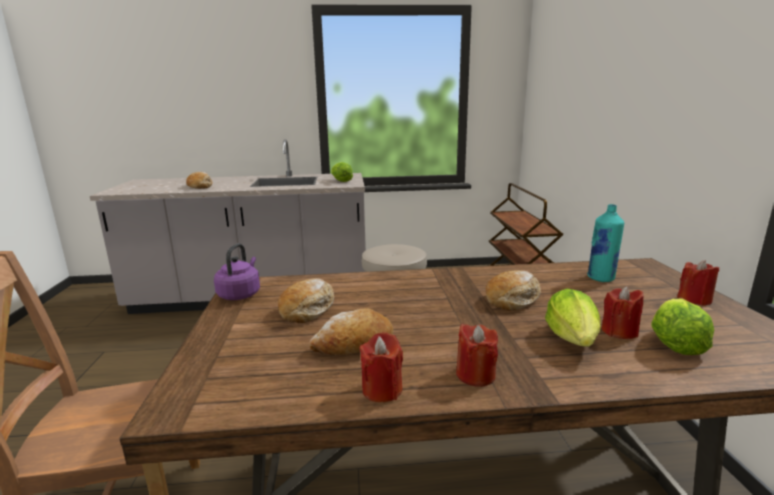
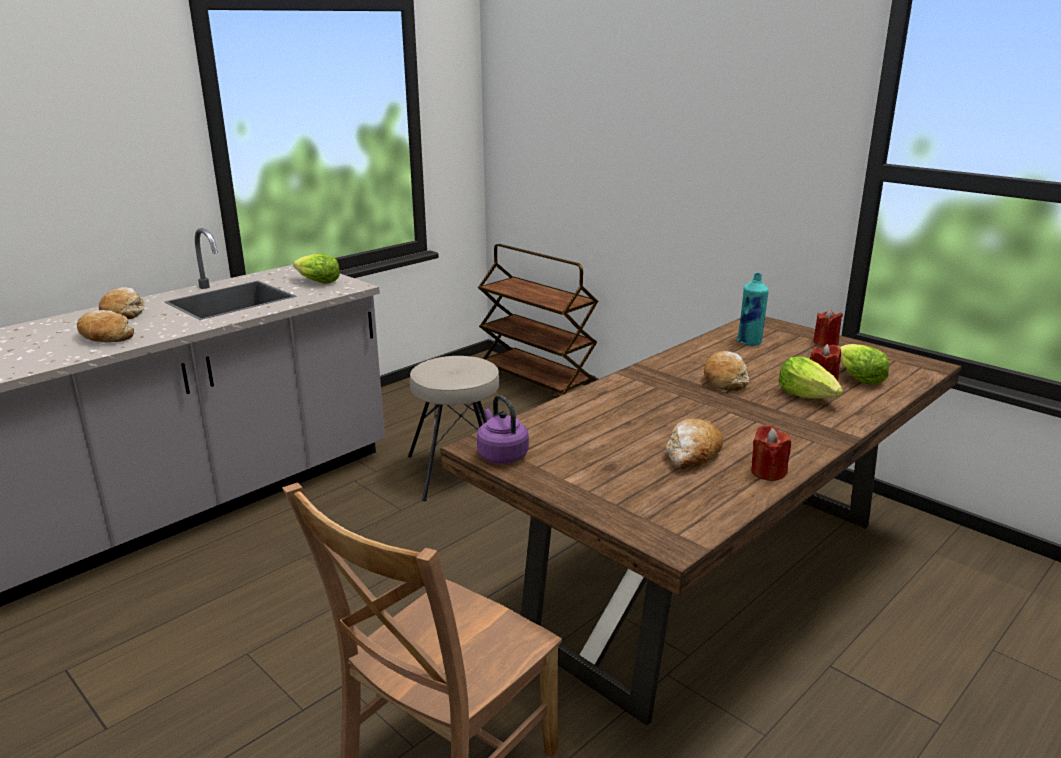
camera: 40 degrees left, 5 degrees up
(308, 309) = (596, 443): bread -> bread (124, 312)
(475, 375) = (798, 441): red candle -> none

